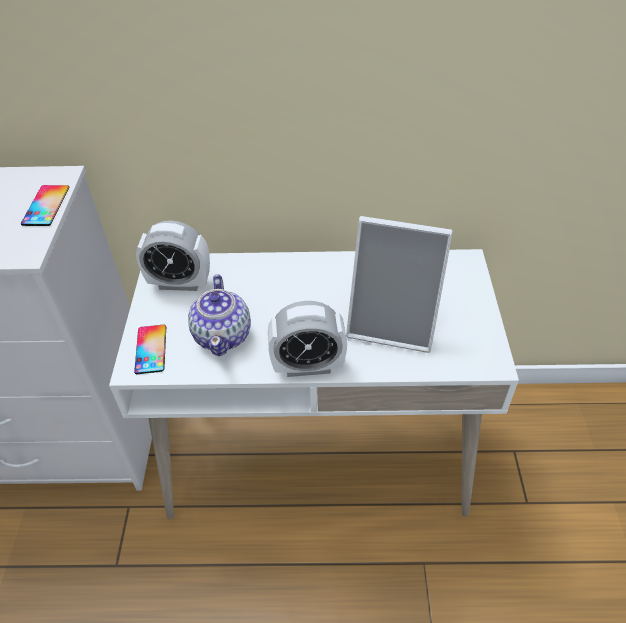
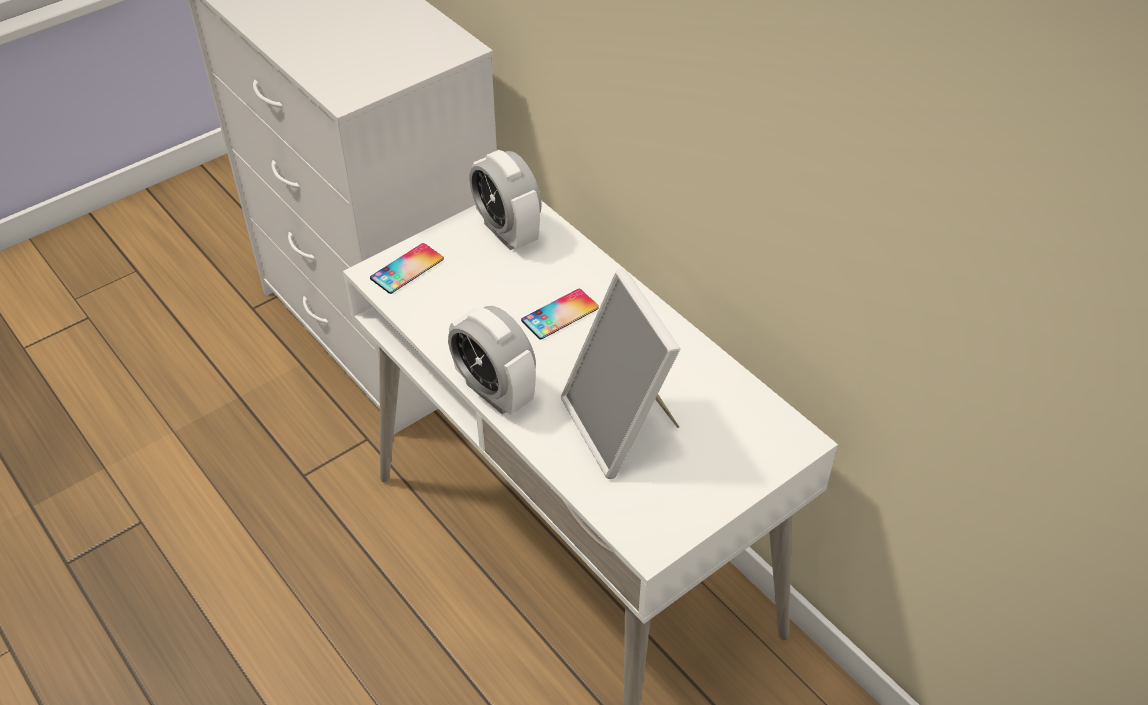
camera: 50 degrees right, 0 degrees up
(46, 205) = (414, 67): phone -> phone (560, 314)
(223, 335) = (472, 306): teapot -> none

